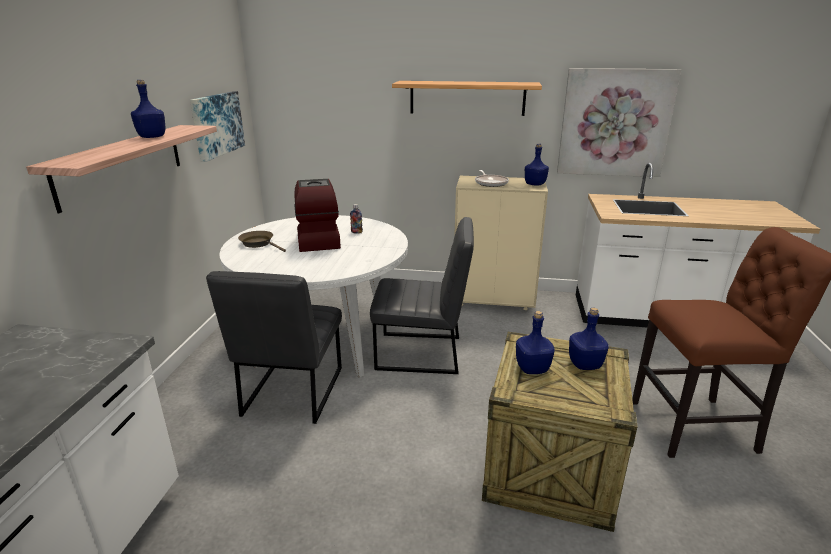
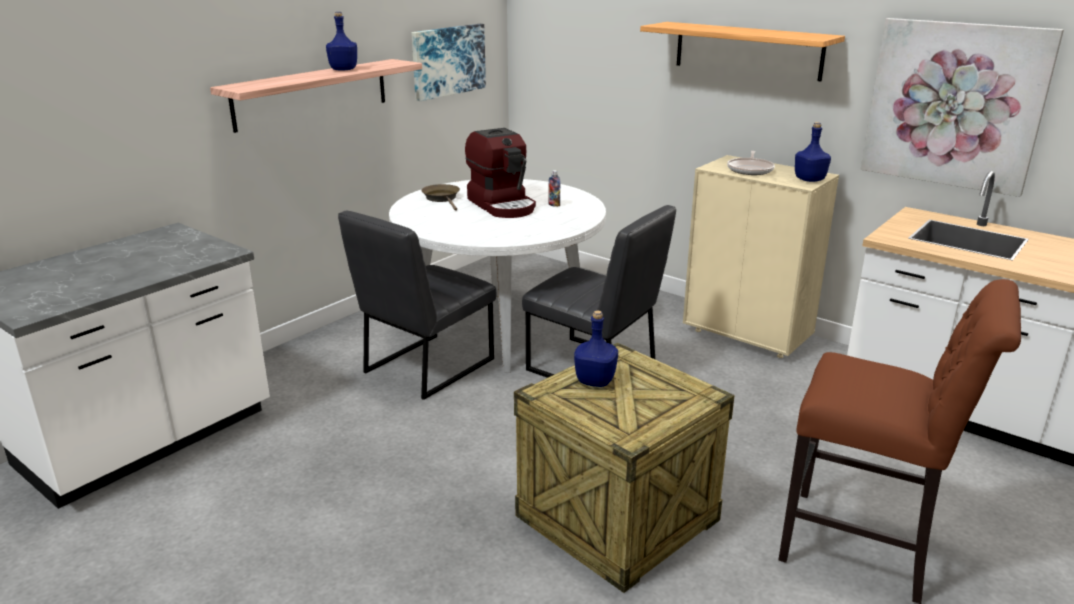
camera: 30 degrees right, 0 degrees up
(317, 240) = (503, 205): coffee machine -> coffee machine turned 135 degrees clockwise
(585, 365) = (659, 394): blue bottle -> none

